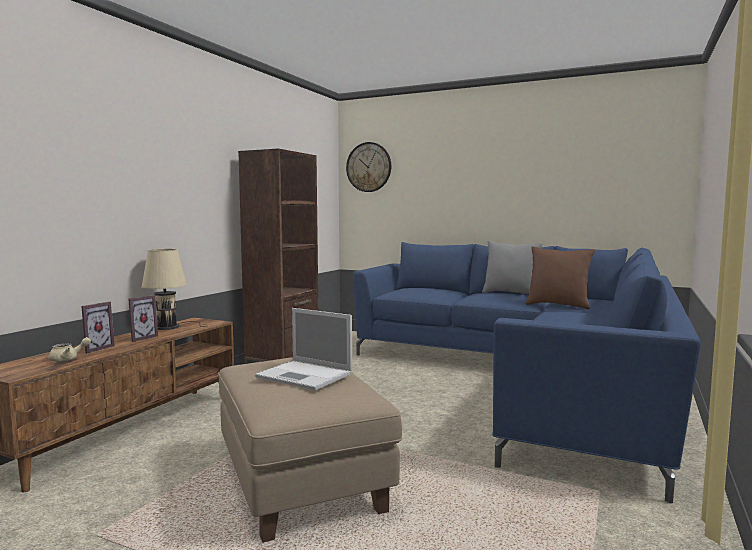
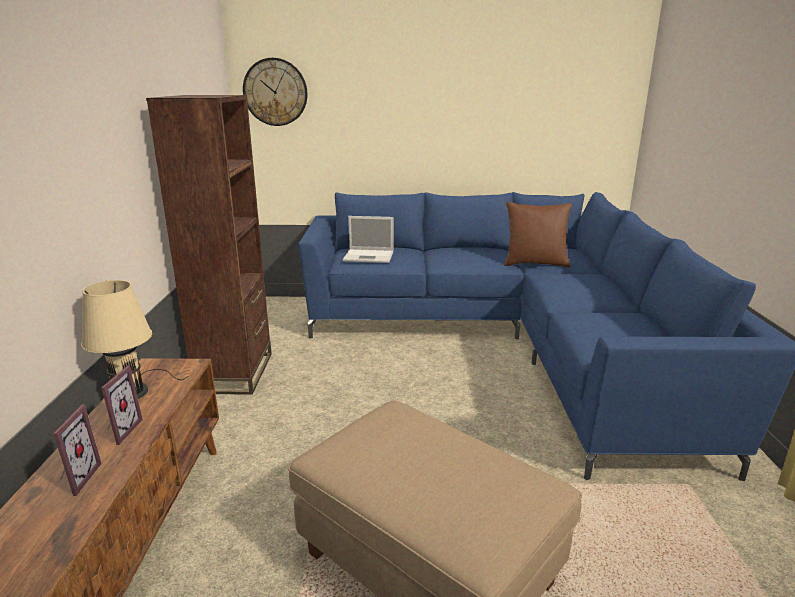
camera: 25 degrees left, 15 degrees up
(68, 359) = (62, 522): beige teapot -> none
(306, 375) = (442, 463): laptop -> laptop (369, 256)
(510, 293) = (472, 248): grey pillow -> none

